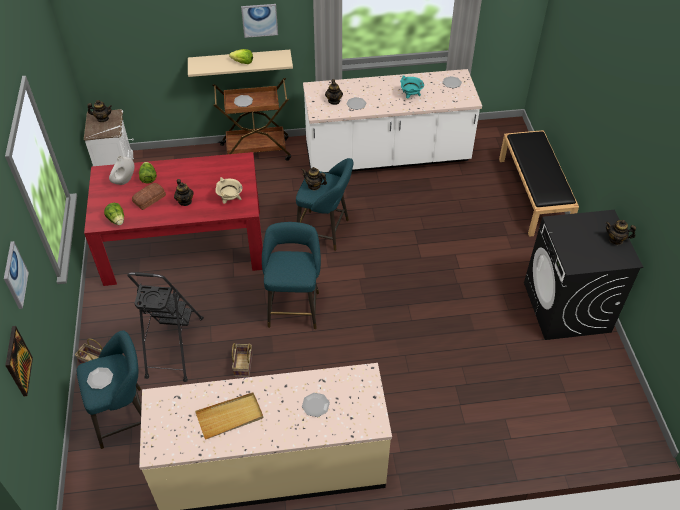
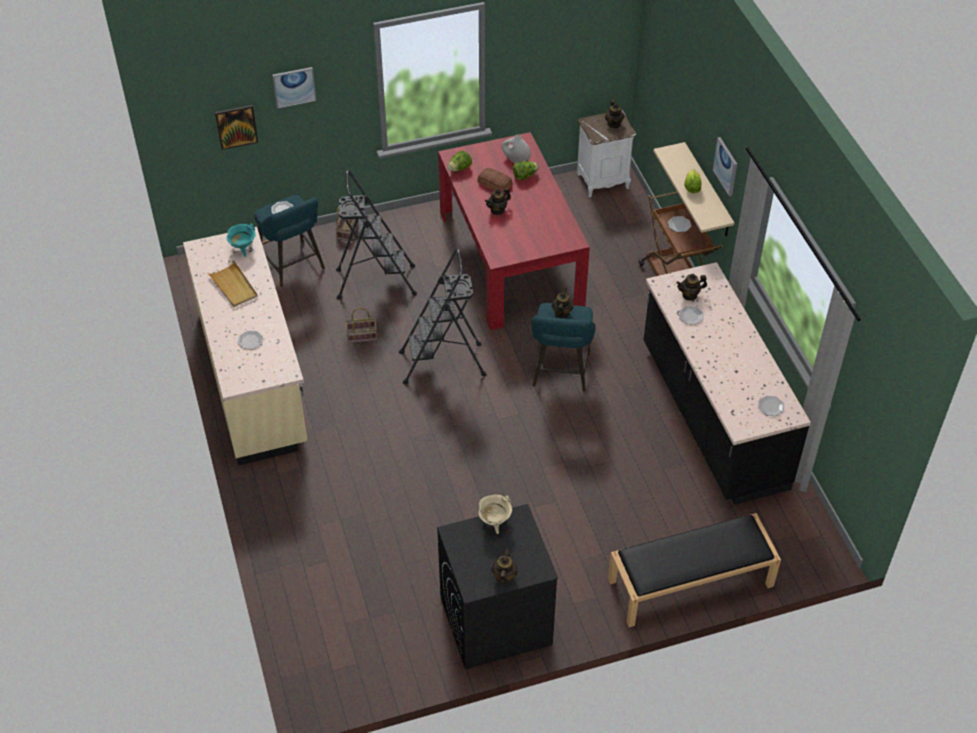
camera: 80 degrees right, 0 degrees up
(230, 200) = (508, 243): beige cooking pot -> beige cooking pot (494, 522)
(294, 306) = (443, 363): turquoise stool -> step ladder
(387, 156) = (712, 416): white counter -> black counter
(410, 96) = (725, 366): turquoise cooking pot -> turquoise cooking pot (243, 248)

